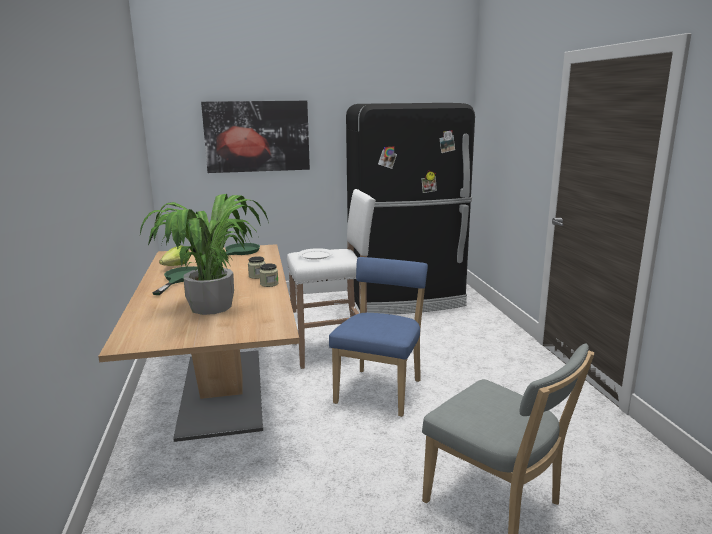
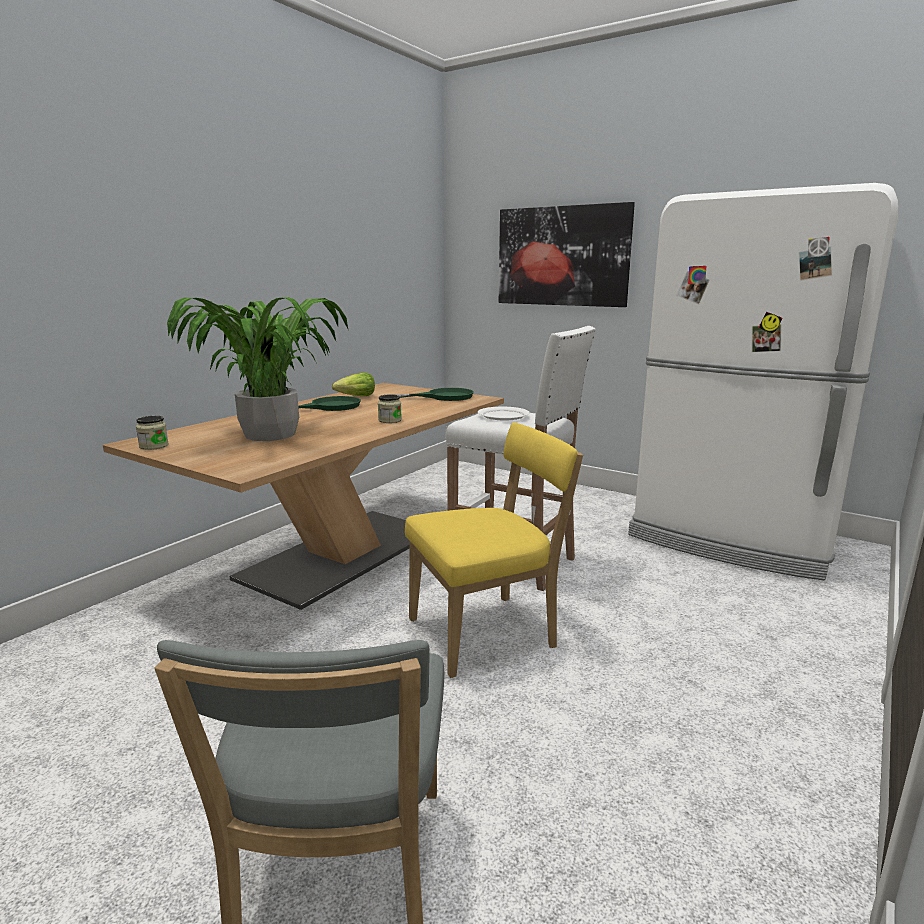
camera: 45 degrees right, 0 degrees up
(269, 284) = (376, 430): jar -> jar (154, 446)
(381, 389) = (488, 632): blue chair -> yellow chair
(406, 299) = (732, 538): black fridge -> white fridge

